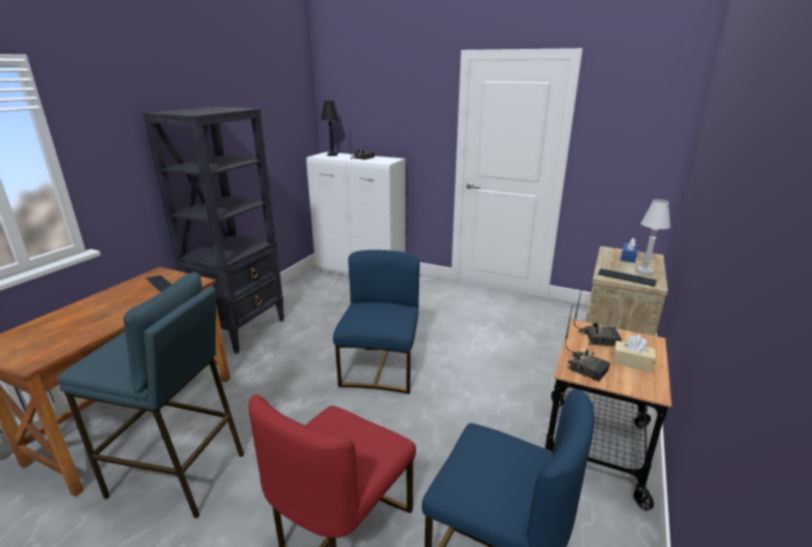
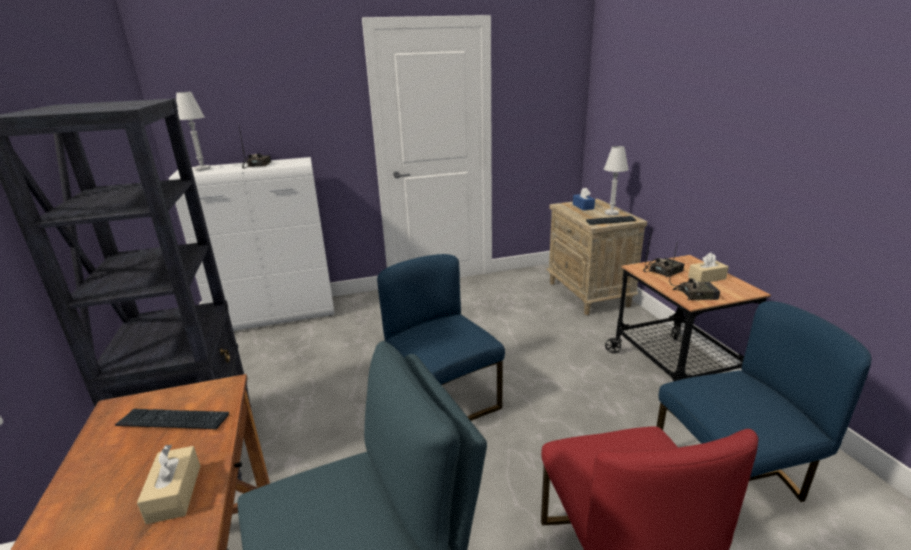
camera: 40 degrees left, 0 degrees up
(120, 313) = (174, 493): none -> beige tissue box
(332, 155) = (202, 169): black table lamp -> white table lamp

